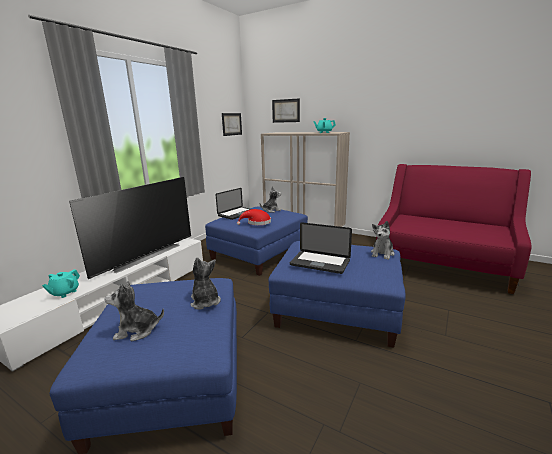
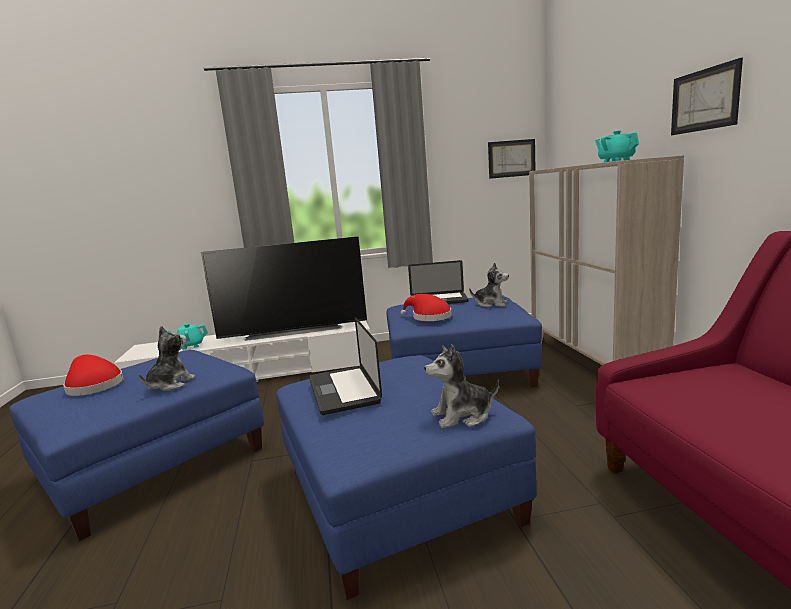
camera: 50 degrees right, 5 degrees down
(137, 330) = (93, 386): plush toy -> red hat
(286, 110) = (593, 125): picture -> picture (704, 100)

